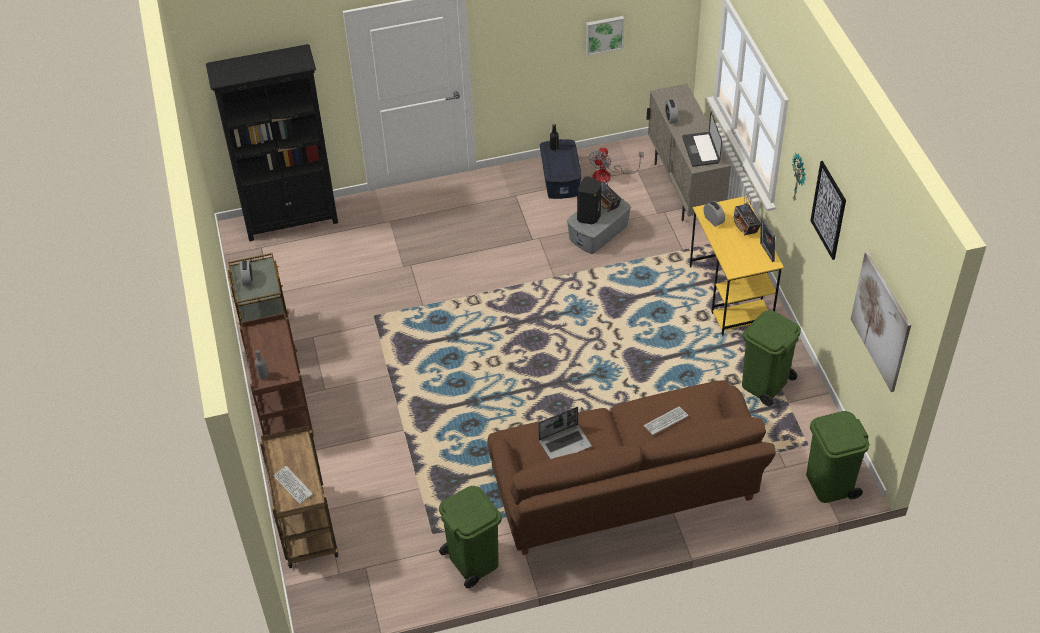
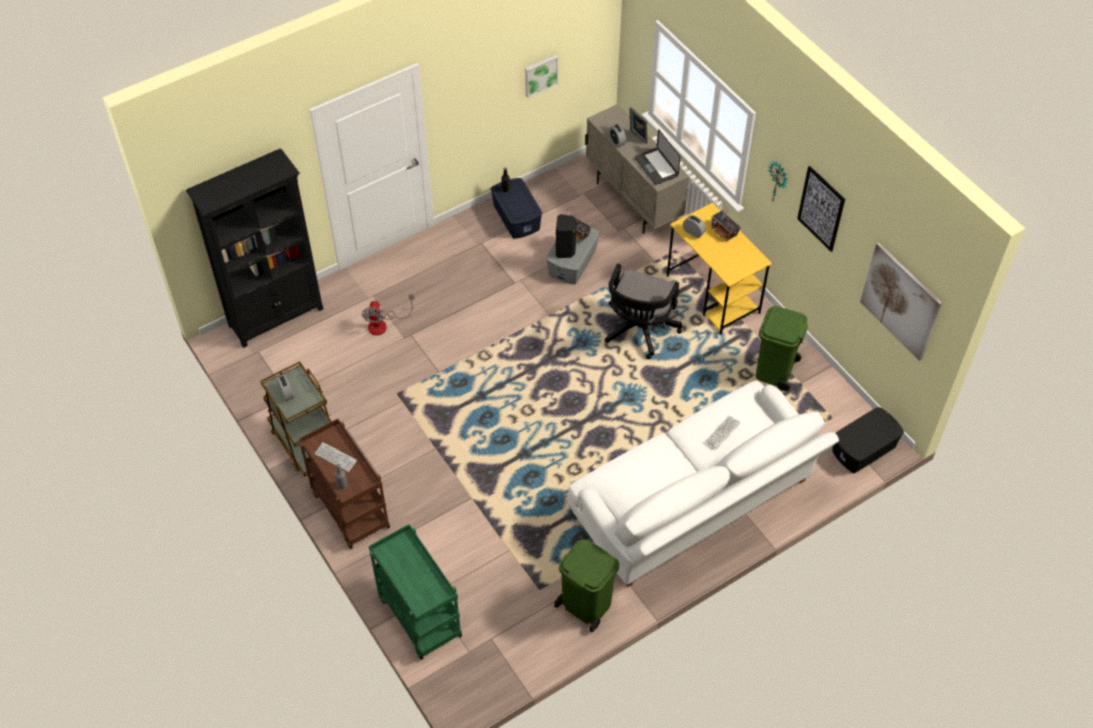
camera: 20 degrees left, 5 degrees up
(293, 485) = (418, 585): keyboard -> keyboard (335, 457)
(305, 526) = (418, 616): brown cart -> green cart
(565, 443) = (643, 476): laptop -> none
(608, 175) = (559, 203): fan -> fan (383, 324)
(625, 494) = (695, 505): brown sofa -> white sofa
(638, 313) = (639, 331): none -> black office chair
(765, 252) = (751, 253): picture frame -> picture frame (637, 137)
(830, 484) = (864, 449): green trash can -> black storage box

